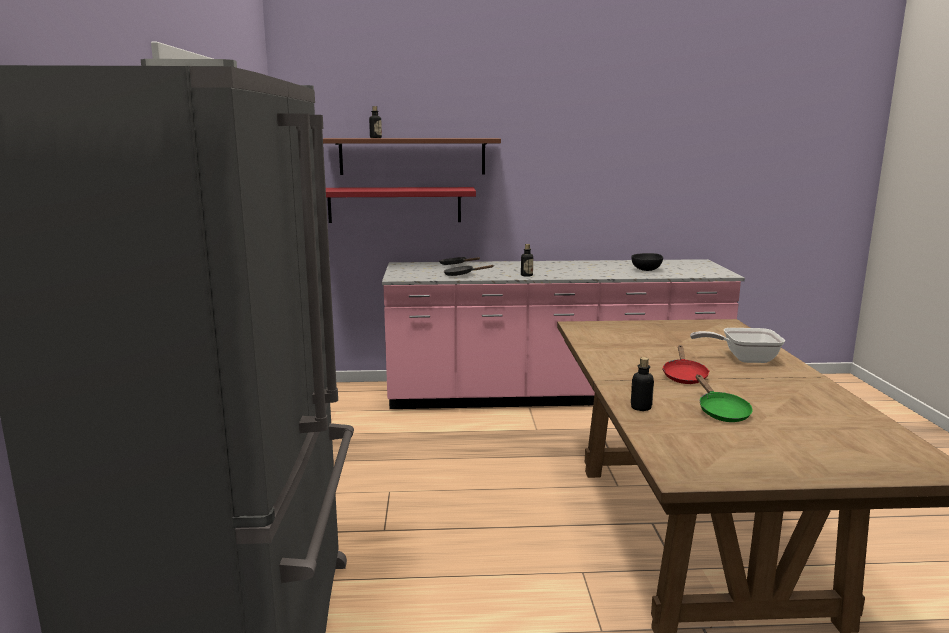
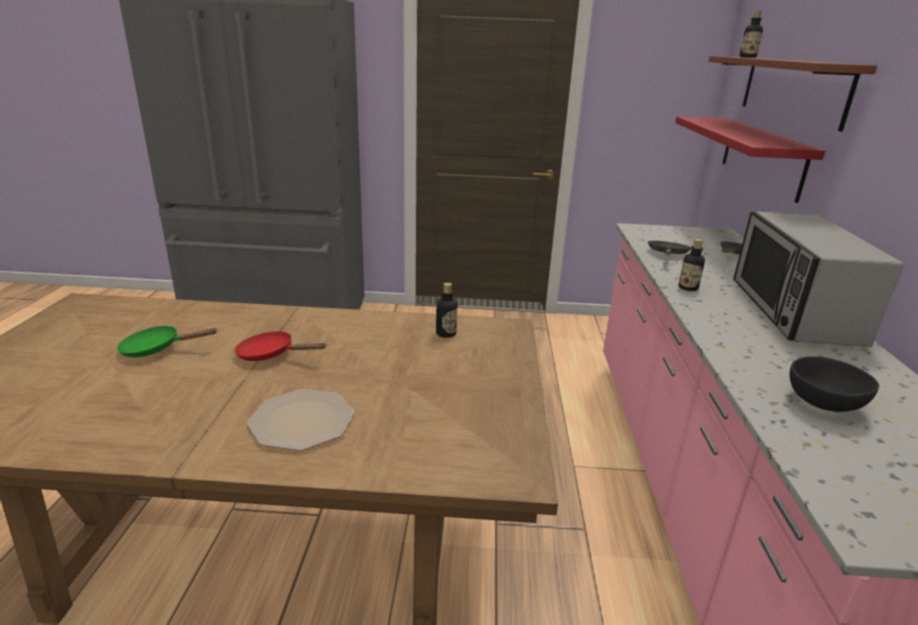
camera: 95 degrees right, 10 degrees up
(547, 265) = (793, 311): none -> microwave
(641, 408) = (211, 313): bottle -> bottle (446, 333)
(743, 359) = (303, 420): frying pan -> plate

